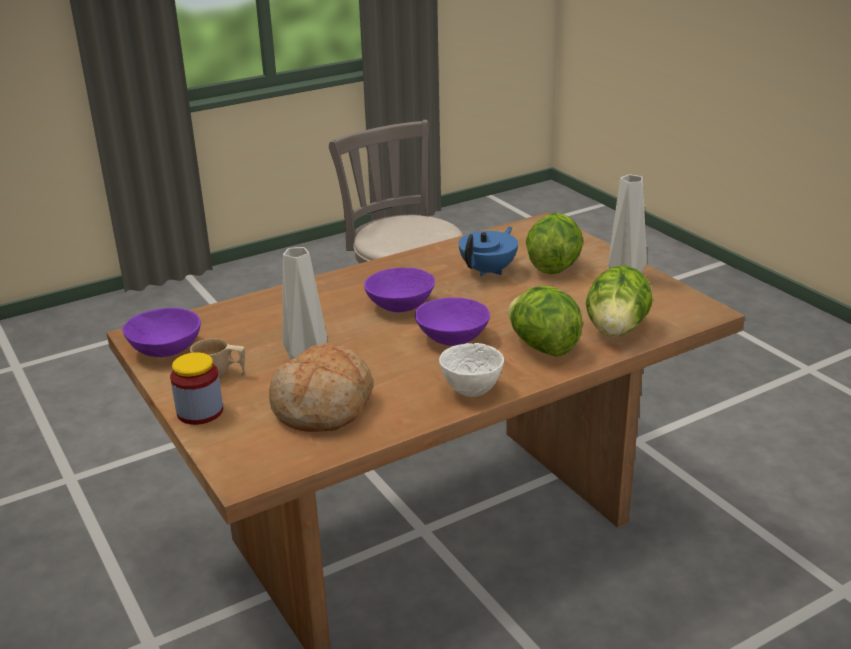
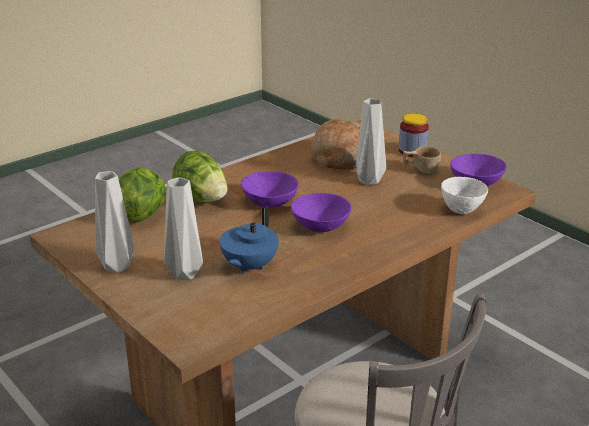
camera: 170 degrees right, 0 degrees up
(471, 391) = (249, 169): white bowl -> white bowl (461, 210)
(553, 266) = (184, 275): lettuce -> grey vase

